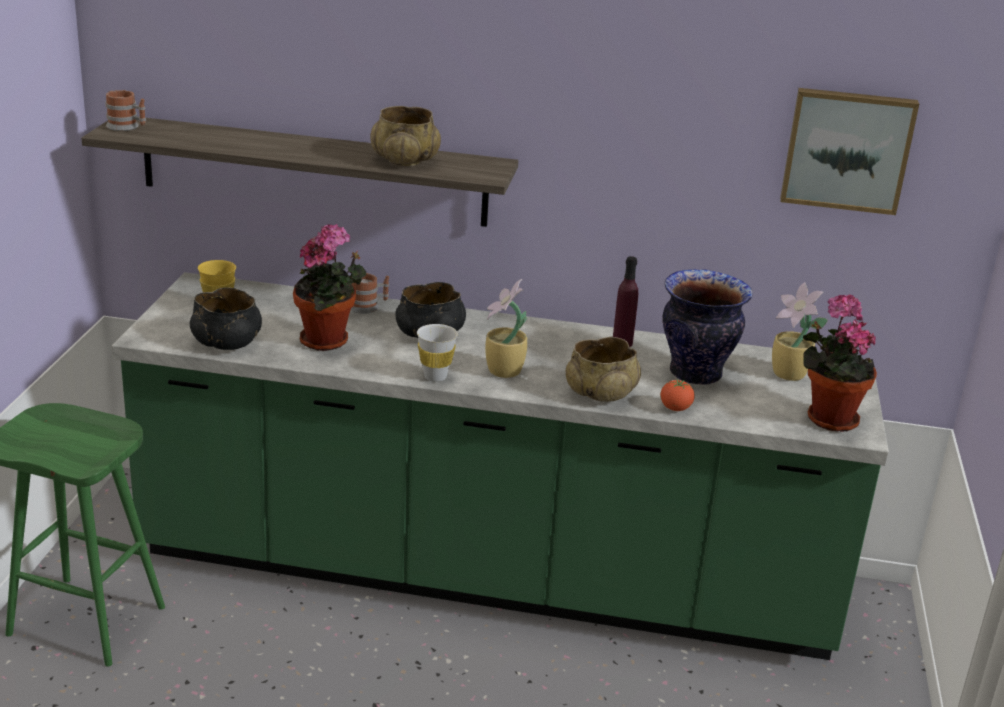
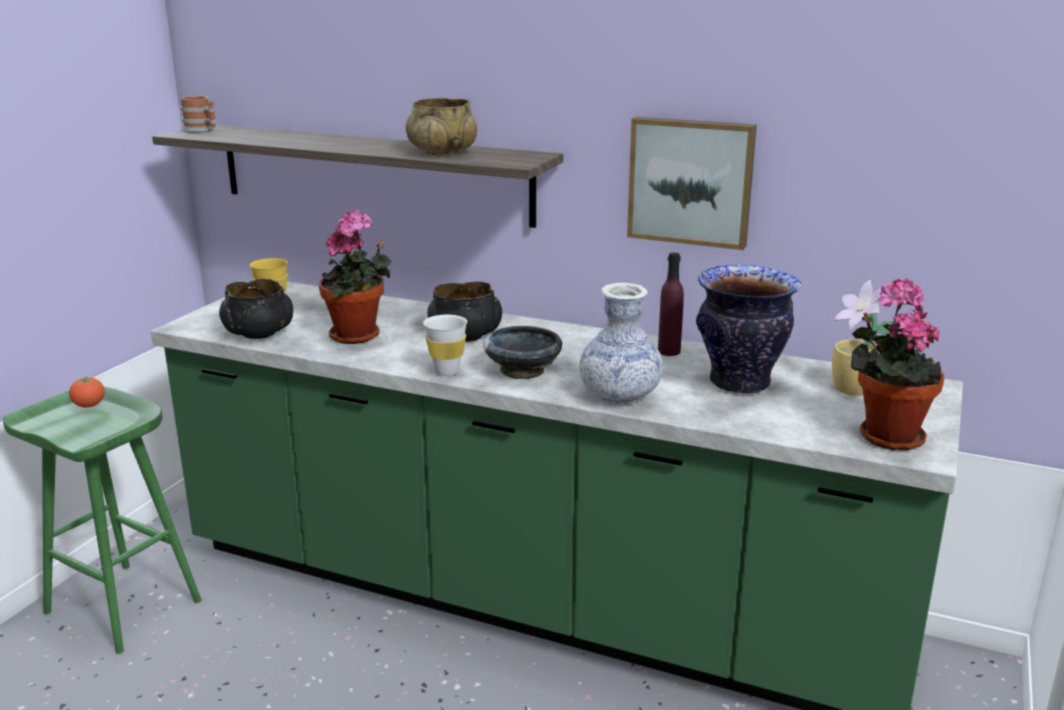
camera: 15 degrees right, 5 degrees down
(368, 306) = (419, 310): mug -> none
(503, 372) = (523, 371): potted plant -> black bowl
(600, 393) = (620, 396): beige bowl -> vase
(675, 409) = (700, 415): tomato -> tomato (89, 406)
(847, 149) = (923, 126): picture -> picture (691, 181)

